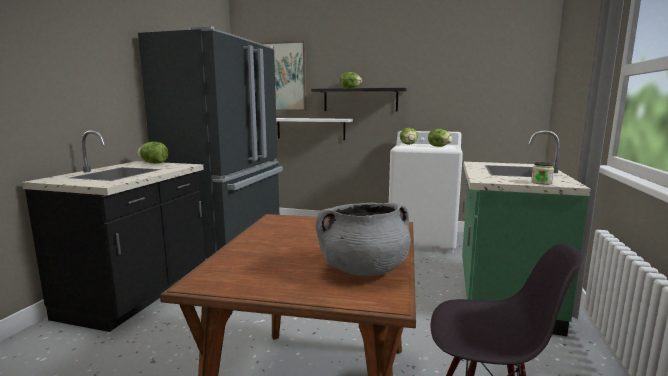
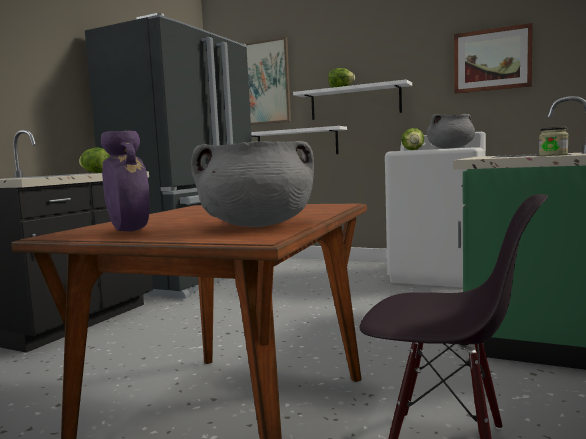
camera: 10 degrees right, 5 degrees down
(259, 276) = (129, 231): none -> purple vase
(360, 100) = (355, 102): black shelf -> white shelf
(439, 146) = (450, 148): lettuce -> grey cooking pot
(469, 77) = (492, 60): none -> picture

